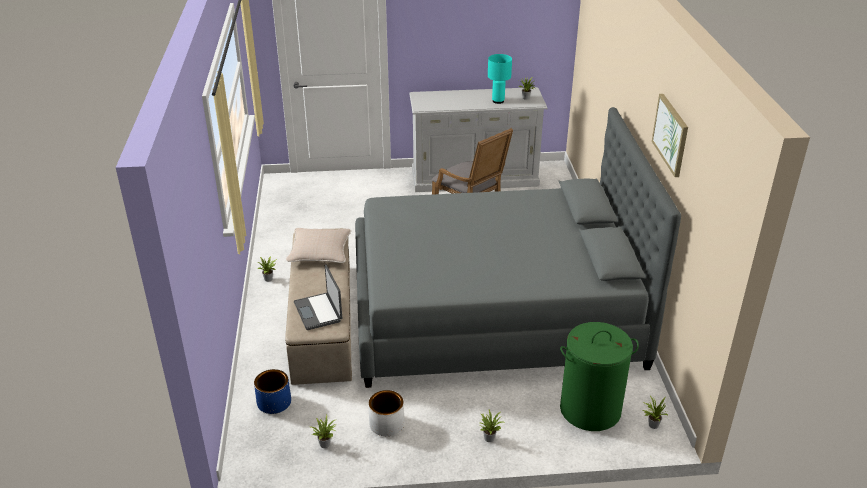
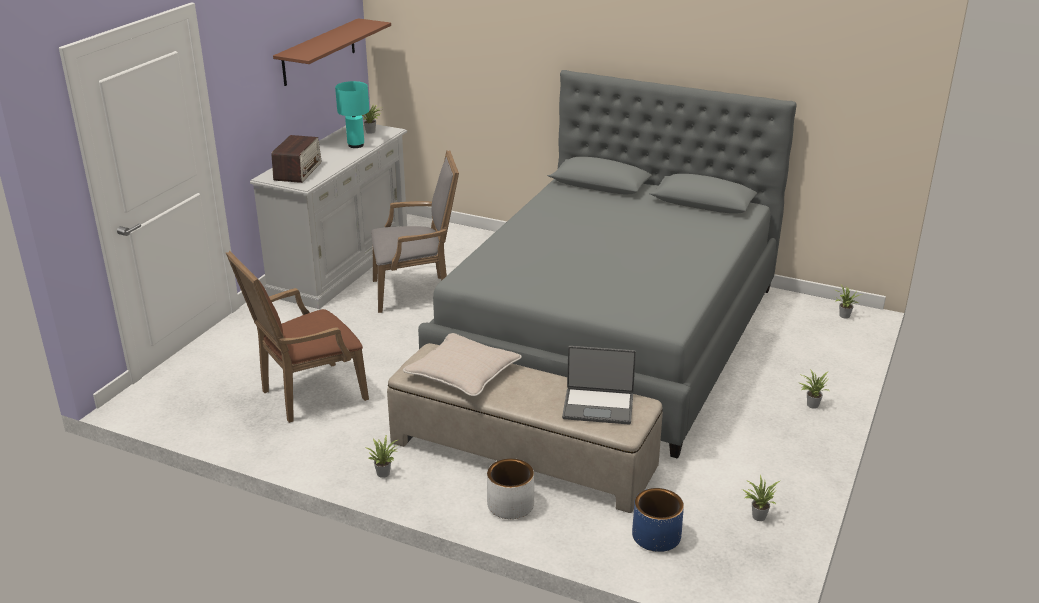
camera: 60 degrees left, 5 degrees down
(322, 225) = (307, 395): none -> brown armchair
(386, 424) = (751, 462): white planter -> white planter (510, 505)
(437, 99) = (298, 171): none -> radio
(513, 28) = (319, 52): none -> brown shelf
(590, 410) = (805, 338): green laundry basket -> none
(671, 134) = (724, 41): picture -> none

